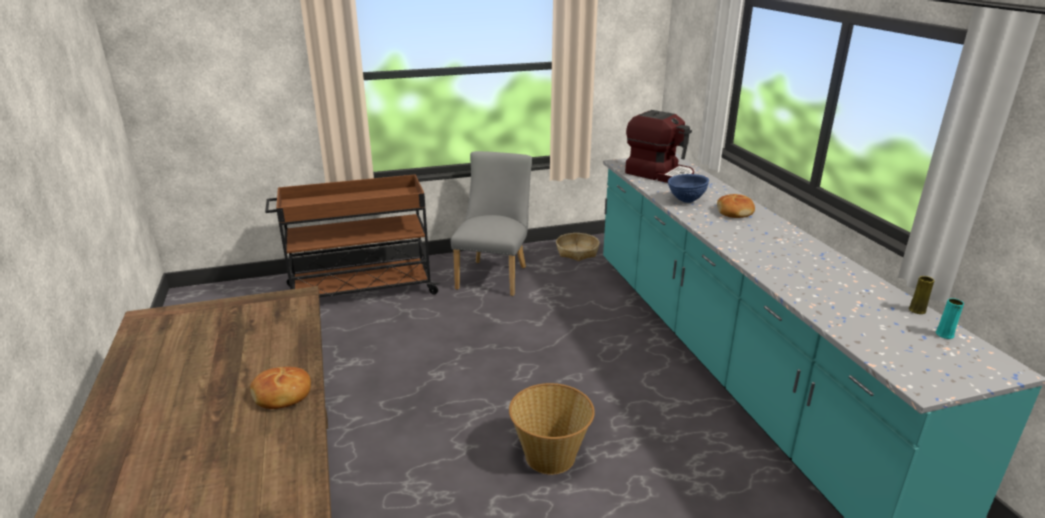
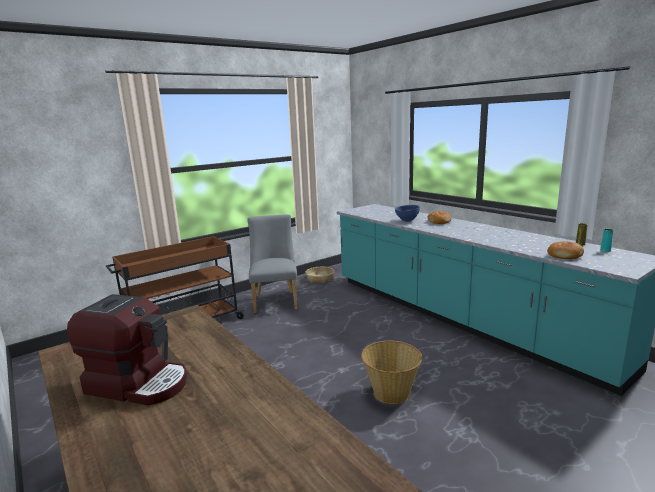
camera: 20 degrees left, 10 degrees down
(282, 395) = (235, 371): bread -> bread (565, 255)
(659, 174) = (377, 212): coffee machine -> coffee machine (139, 383)

